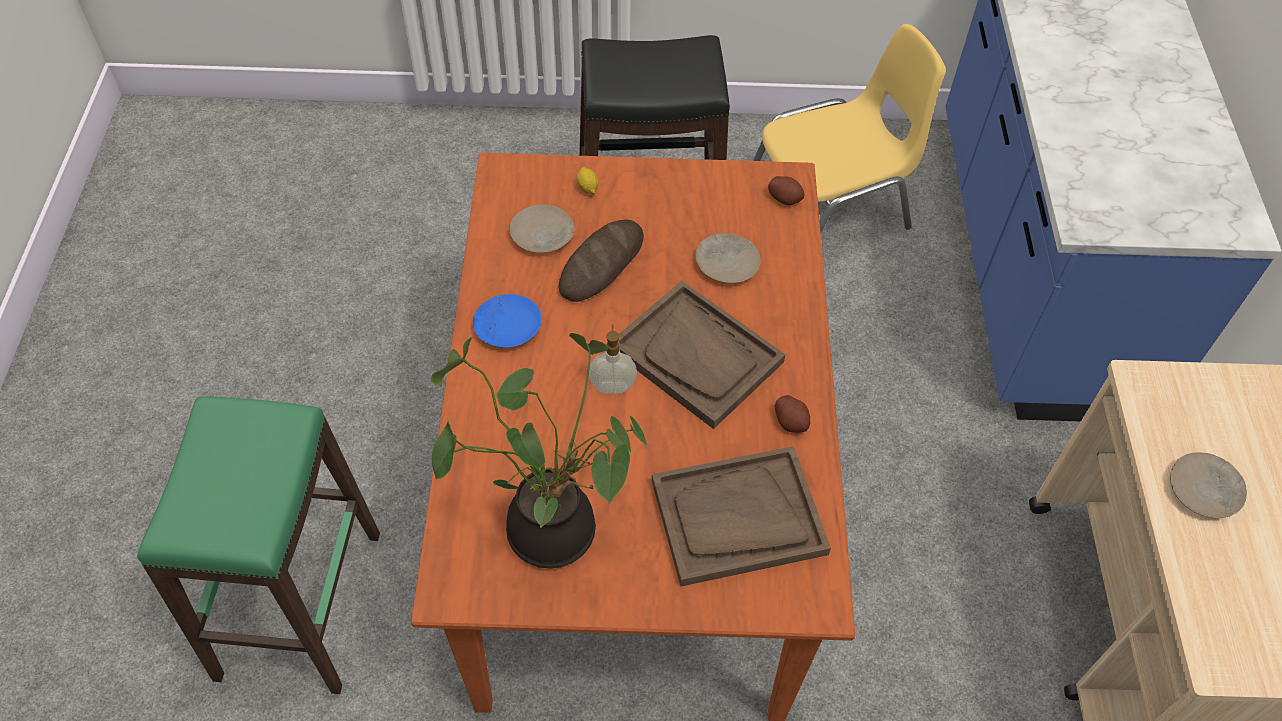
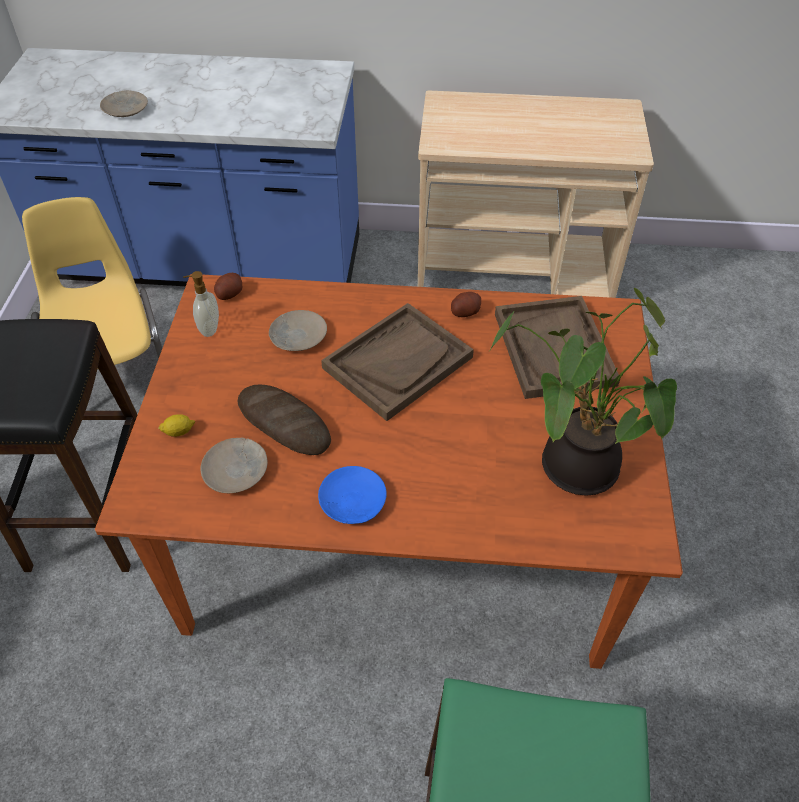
camera: 85 degrees left, 5 degrees down
(612, 386) = (427, 420): soap dispenser -> soap dispenser (208, 328)
(1204, 490) = (518, 136): beige plate -> beige plate (125, 109)

